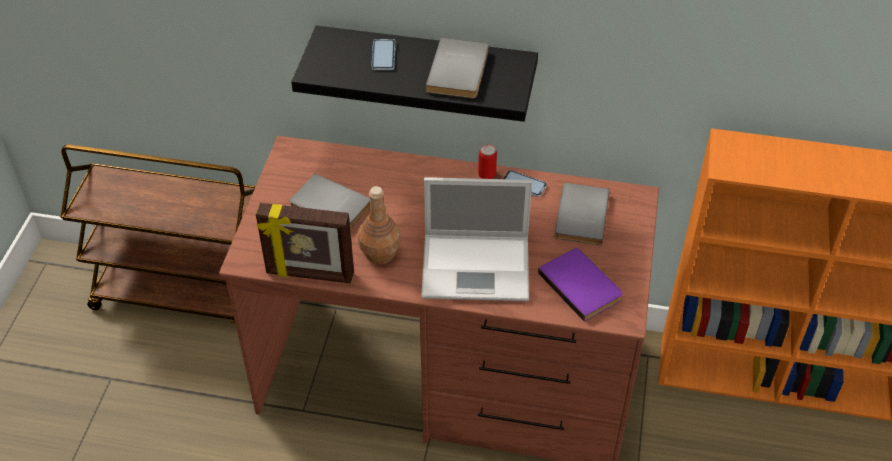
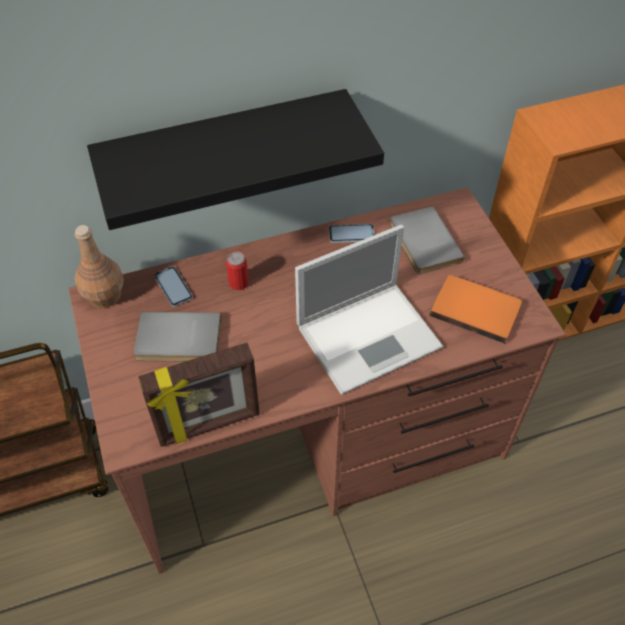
camera: 30 degrees left, 5 degrees up
(380, 253) = (265, 366): brown bottle -> brown bottle (104, 295)
(383, 55) = (190, 150): phone -> phone (173, 287)
(460, 71) = (286, 136): grey book -> none
(487, 174) = (310, 238): can -> can (238, 283)
(582, 285) = (476, 308): purple book -> orange book

